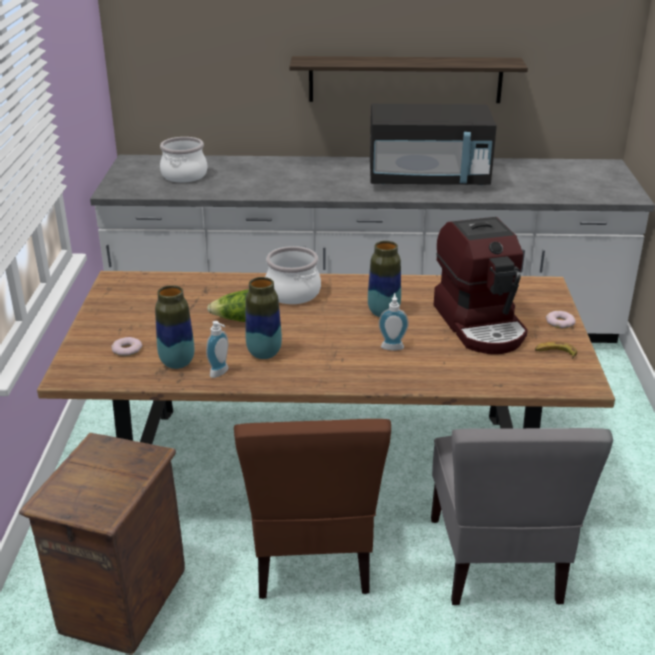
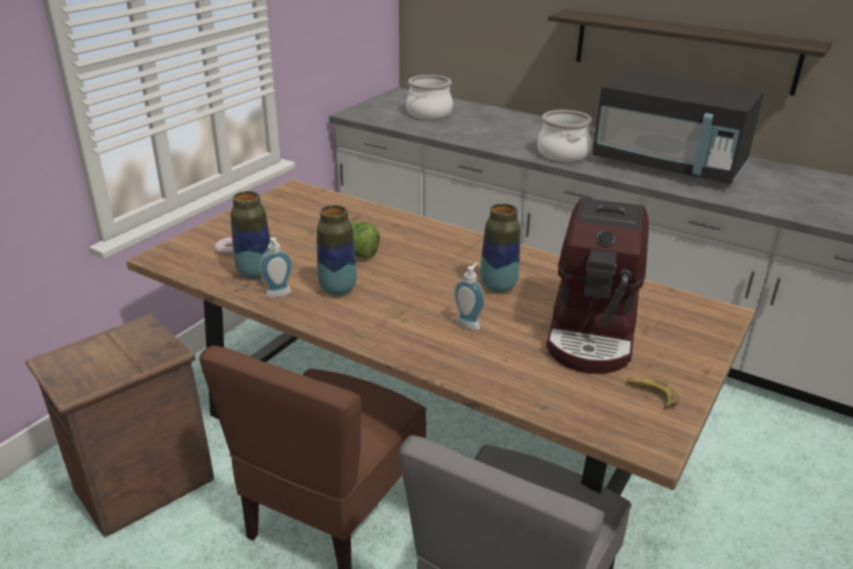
camera: 30 degrees right, 0 degrees up
(292, 293) = (429, 242): cooking pot -> cooking pot (562, 154)
(560, 322) = (695, 361): donut -> none

